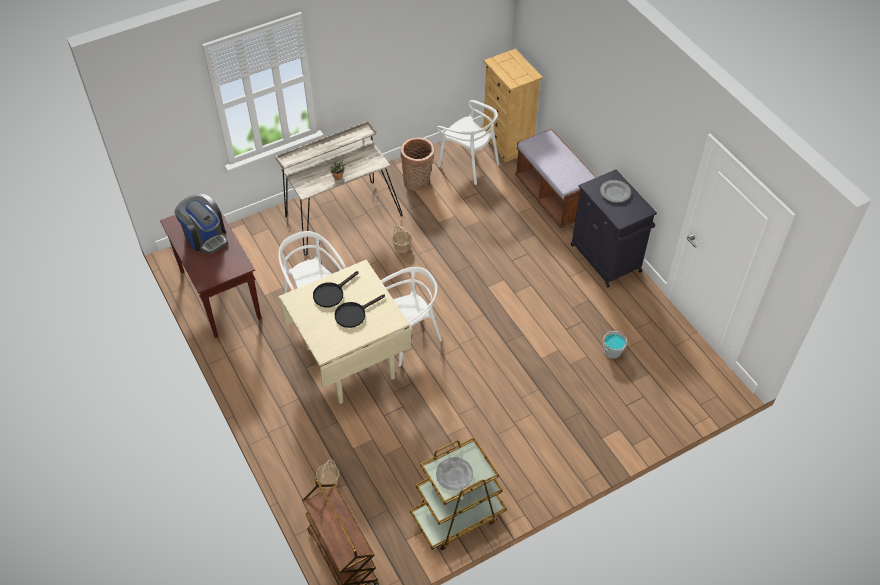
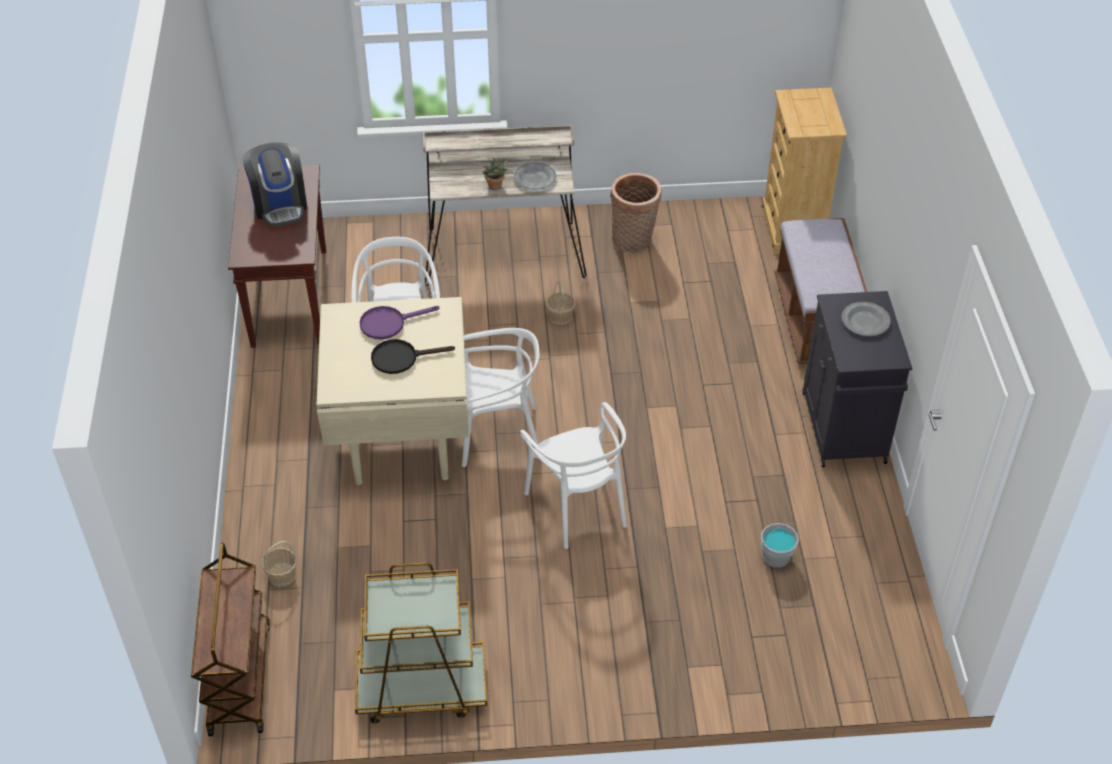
camera: 25 degrees right, 5 degrees down
(331, 293) = (388, 323): black frying pan -> purple frying pan
(454, 475) = (402, 608): grey plate -> grey plate (534, 178)
(469, 163) = (720, 240): white chair -> white chair (577, 507)

